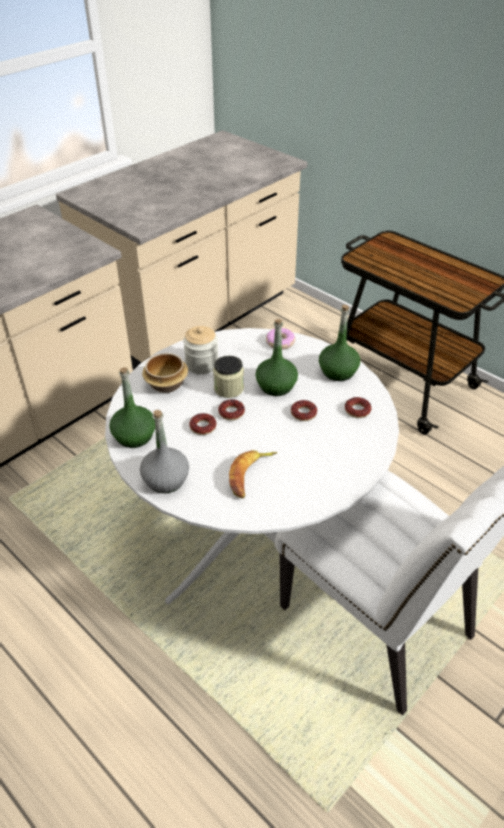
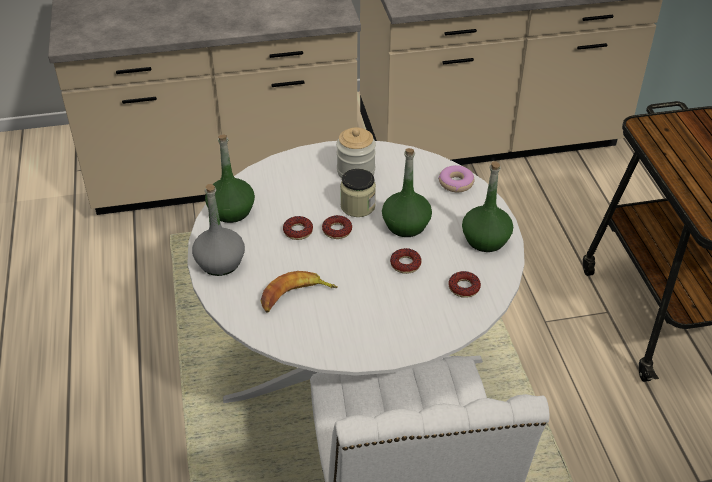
camera: 35 degrees right, 0 degrees up
(167, 385) = (305, 177): bowl -> none

